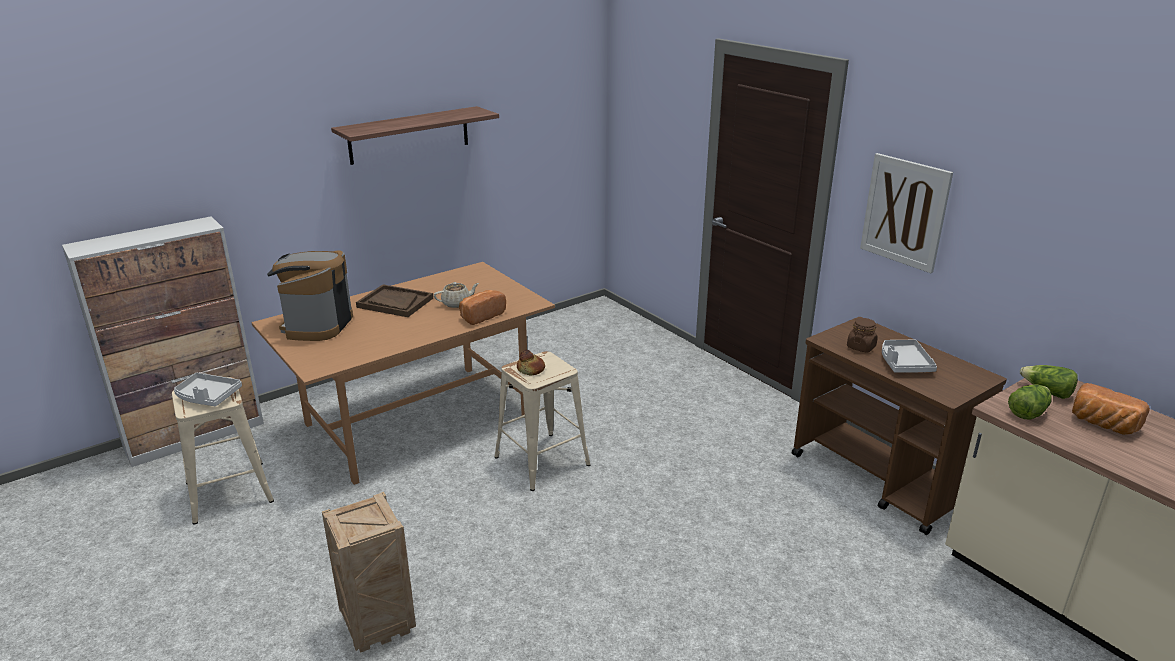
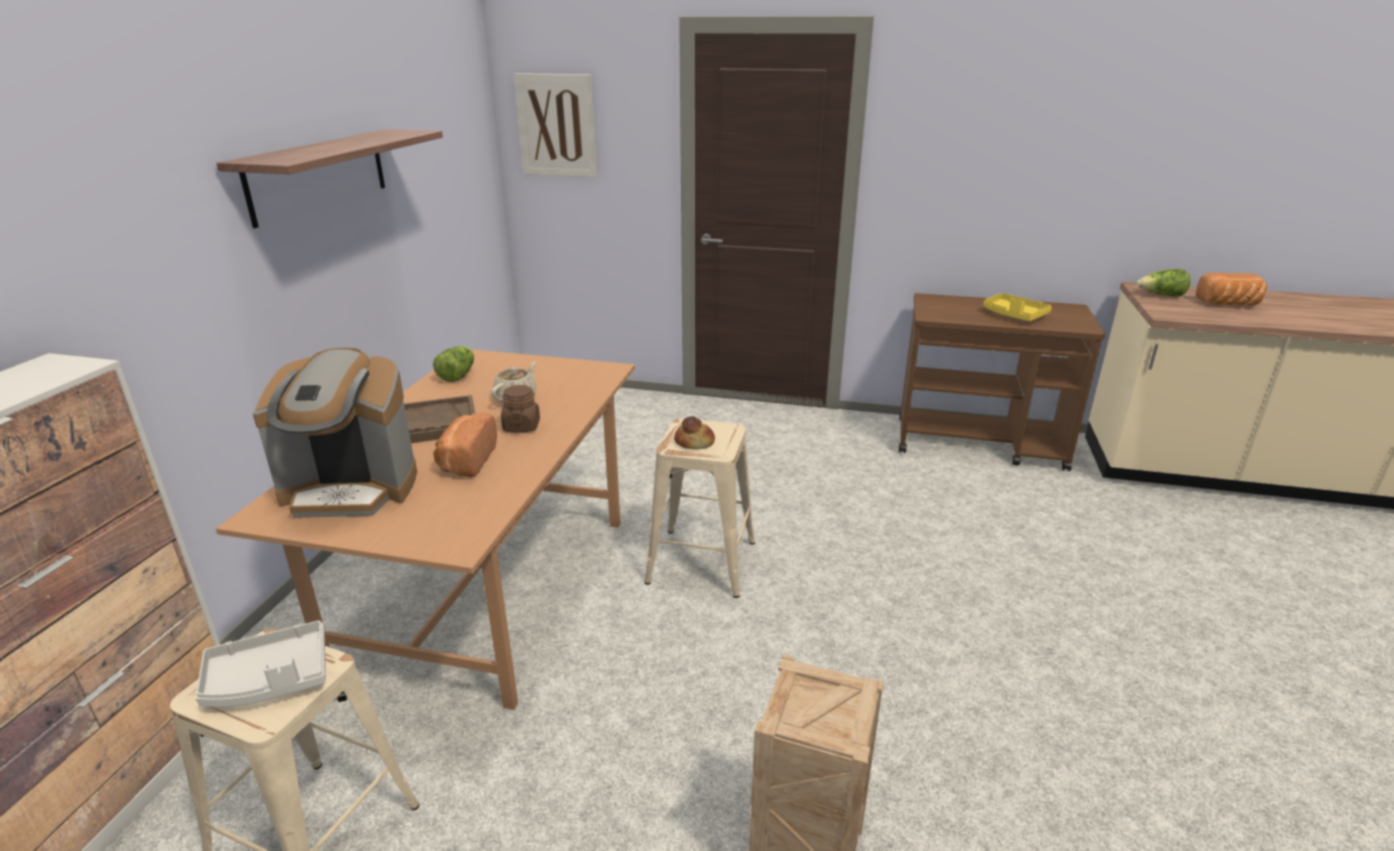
camera: 40 degrees left, 0 degrees up
(317, 325) = (351, 490): coffee machine -> coffee machine turned 60 degrees counterclockwise
(481, 316) = (573, 401): bread -> bread (466, 461)
(861, 347) = (964, 313): brown jar -> brown jar (521, 426)
(904, 363) = (1013, 315): grey tray -> yellow tray
(905, 212) = (957, 170): picture -> picture (556, 125)
(1028, 412) = (1183, 311): lettuce -> lettuce (457, 375)

